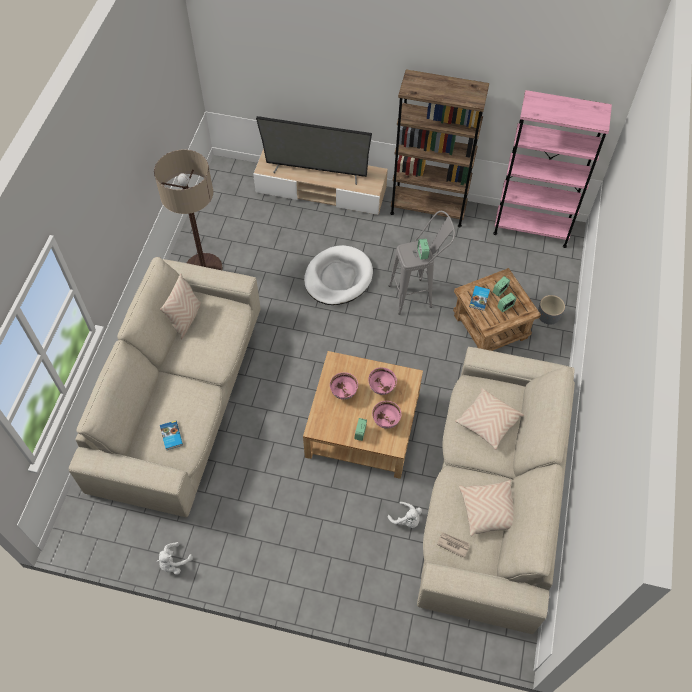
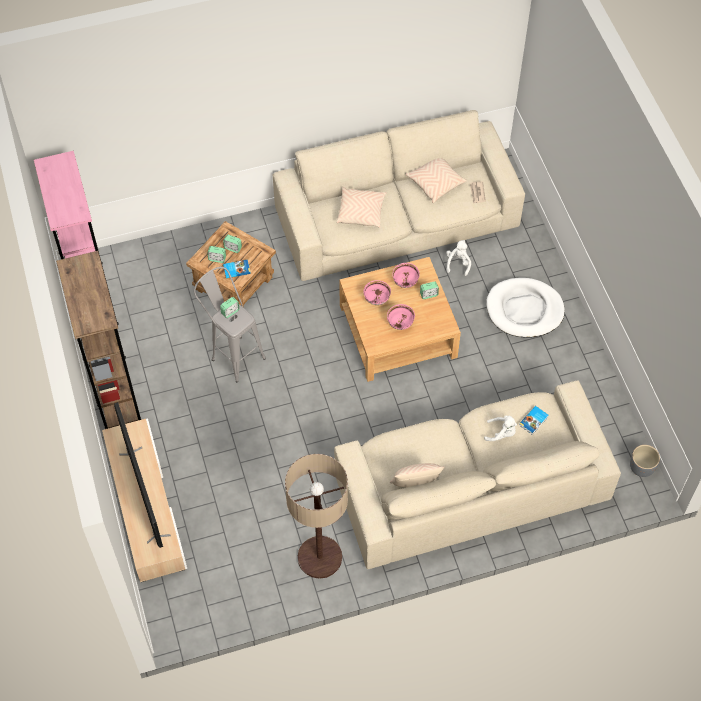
camera: 120 degrees left, 0 degrees up
(174, 563) = (609, 398): white plush toy -> white plush toy (501, 433)
(338, 278) = (254, 429): white dog bed -> white dog bed (524, 310)
(547, 317) = (195, 246): grey planter -> grey planter (641, 468)

